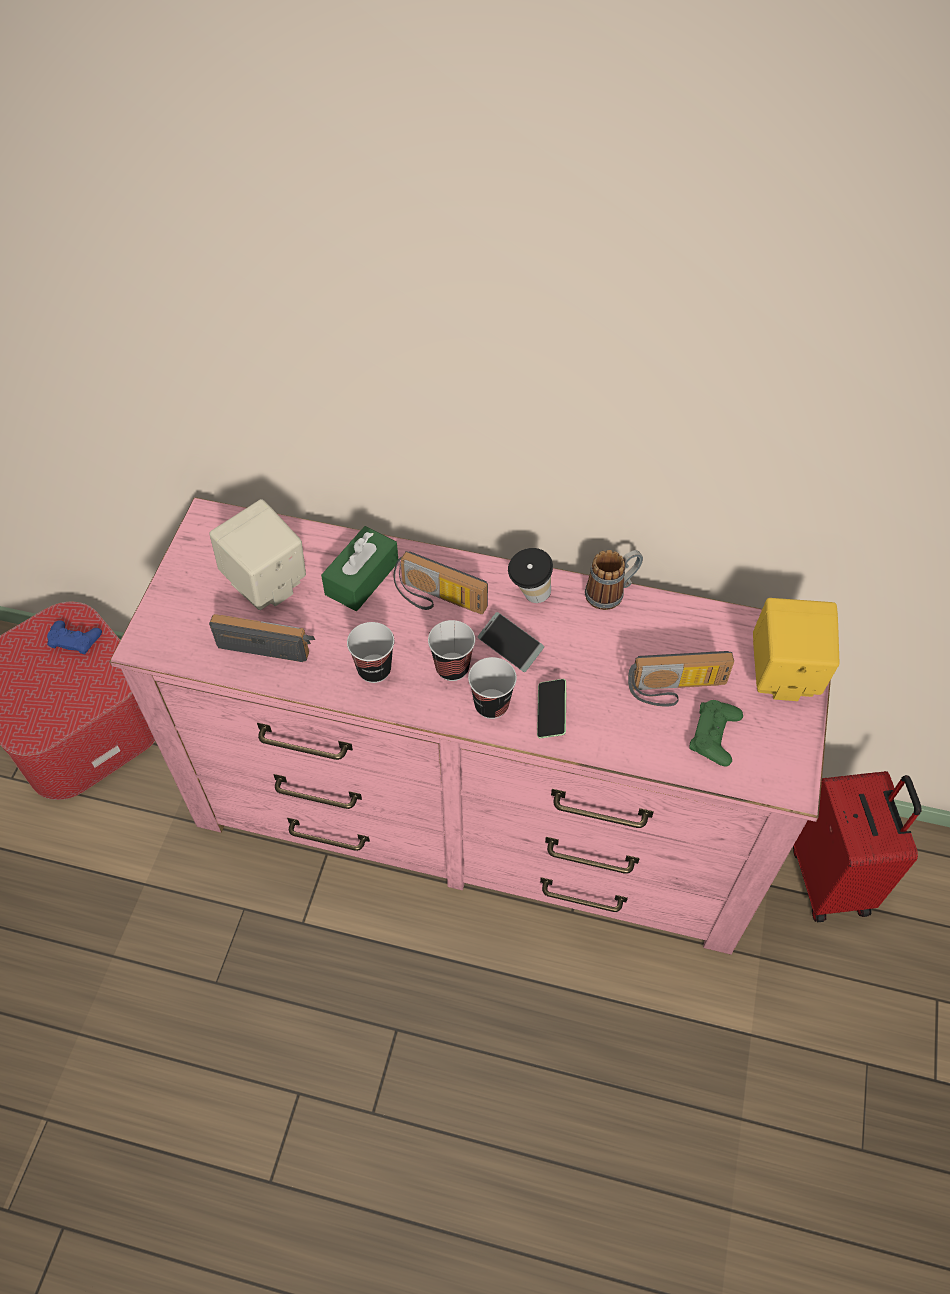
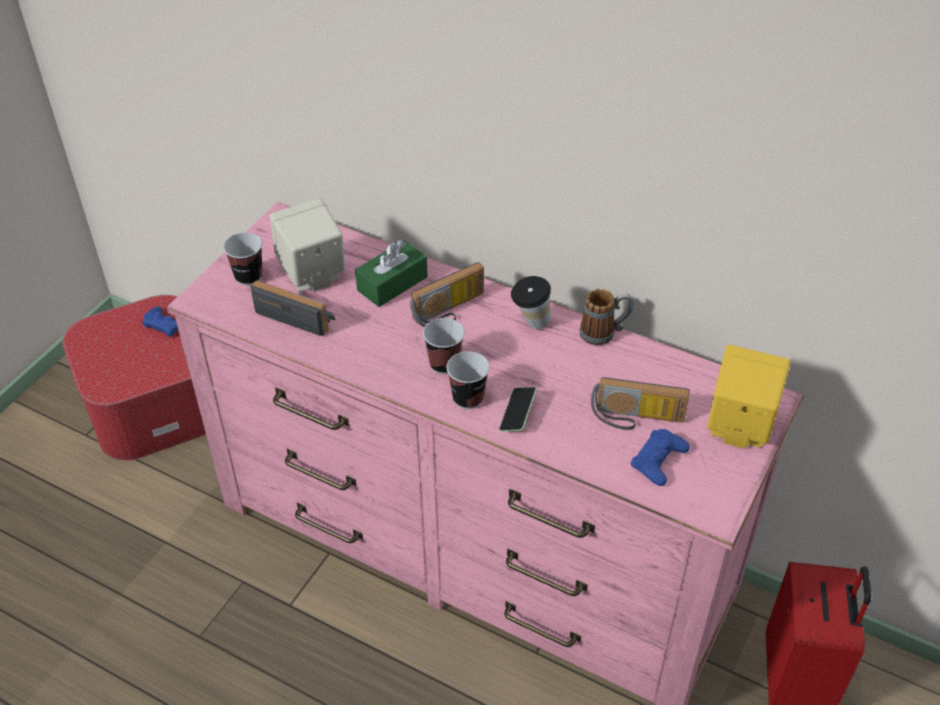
camera: 15 degrees right, 10 degrees down
(374, 669) = (378, 353): cup -> cup (248, 276)
(437, 600) = (450, 311): radio -> radio turned 75 degrees counterclockwise
(510, 646) = (500, 357): phone -> none
(714, 735) = (658, 460): green game controller -> blue game controller

